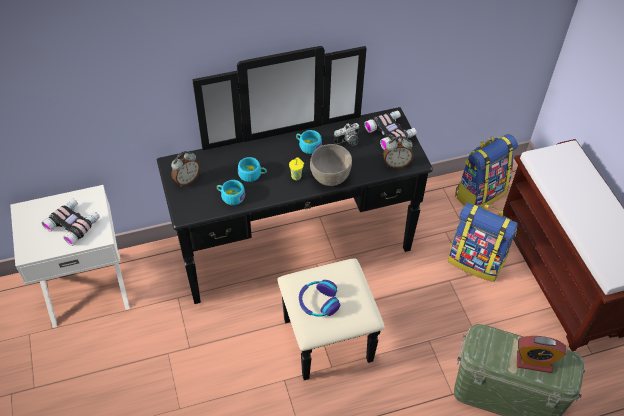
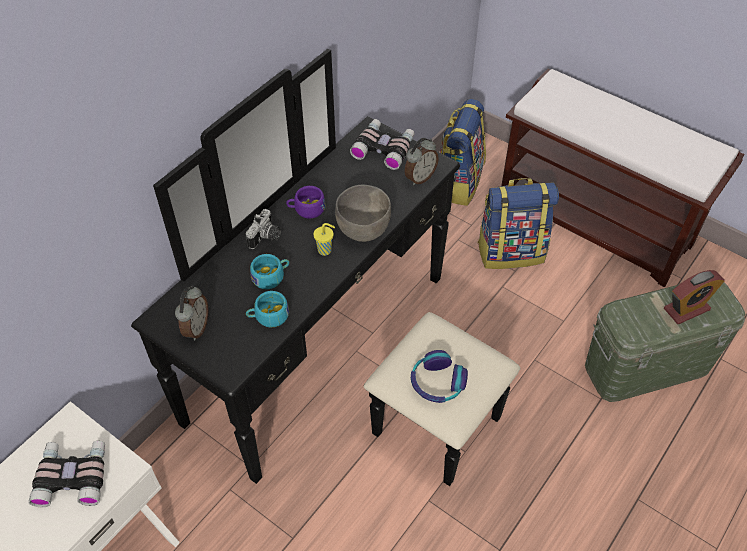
camera: 35 degrees left, 0 degrees up
(308, 146) = (306, 209): turquoise cup -> purple cup
(348, 142) = (347, 181): camera -> camera (266, 238)

